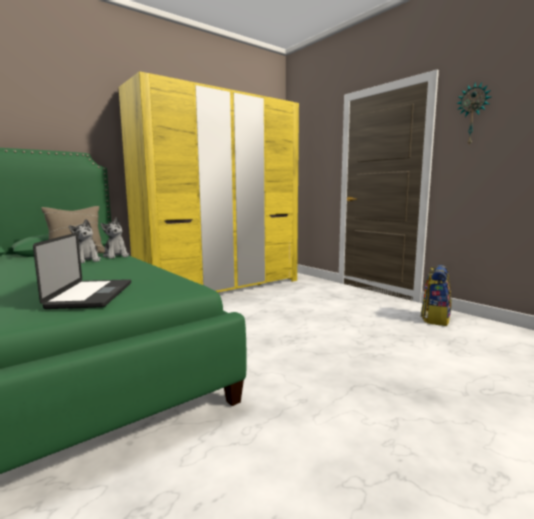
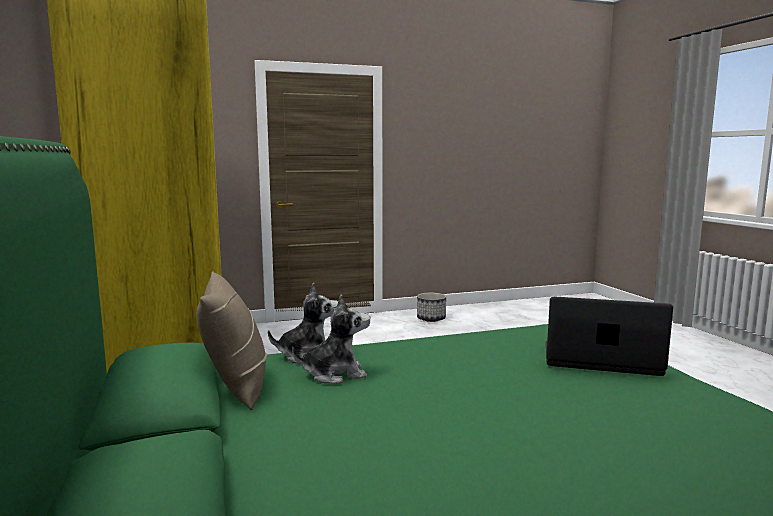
camera: 70 degrees left, 0 degrees up
(435, 319) = (431, 319): backpack -> planter
(473, 114) = (418, 120): wall clock -> none

